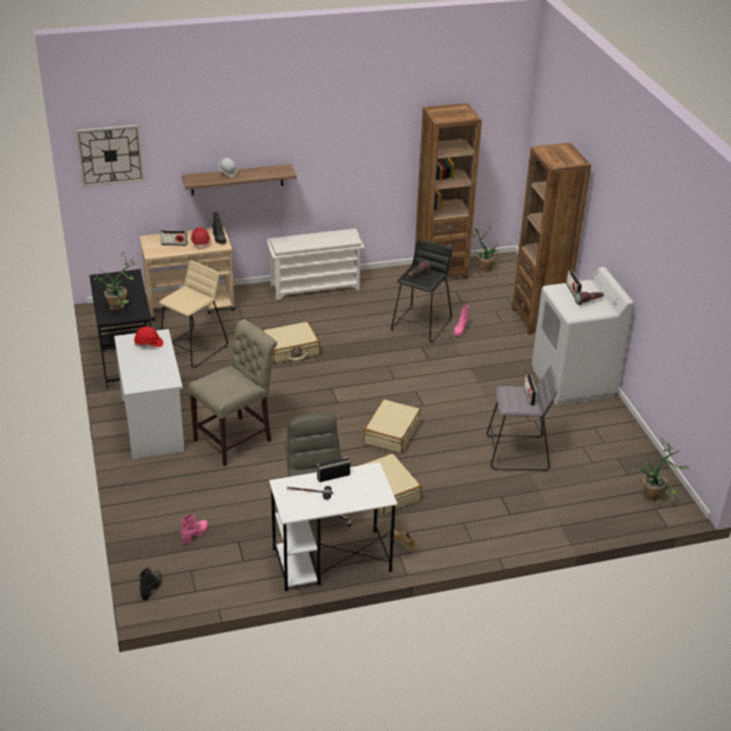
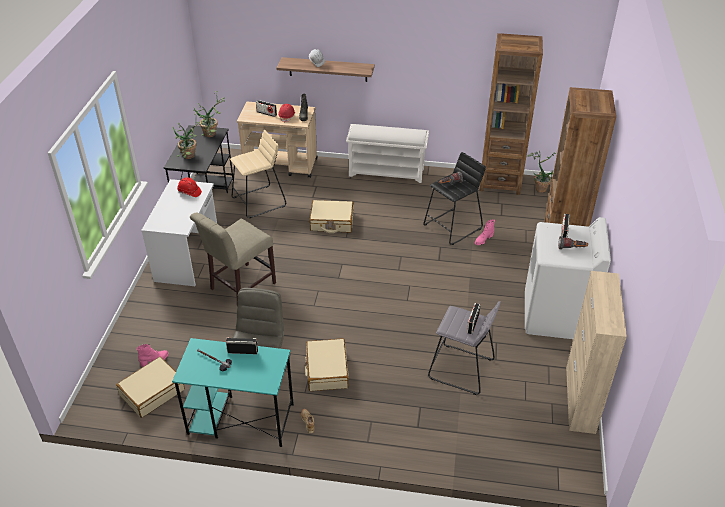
camera: 25 degrees right, 5 degrees up
(110, 155) = (224, 31): wall clock -> none
(151, 587) = (93, 395): black boot -> none
(237, 439) = (240, 287): beige chair -> beige chair turned 150 degrees clockwise
(330, 560) = (240, 419): white desk -> turquoise desk
(391, 433) = (364, 318): beige suitcase -> beige suitcase (152, 392)
(639, 448) = (580, 400): none -> beige cabinet
(656, 495) = (567, 453): potted plant -> potted plant (212, 135)

